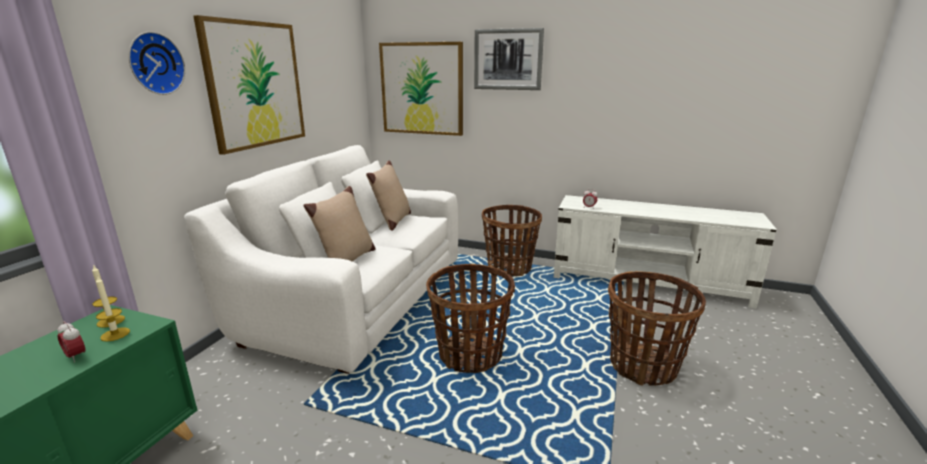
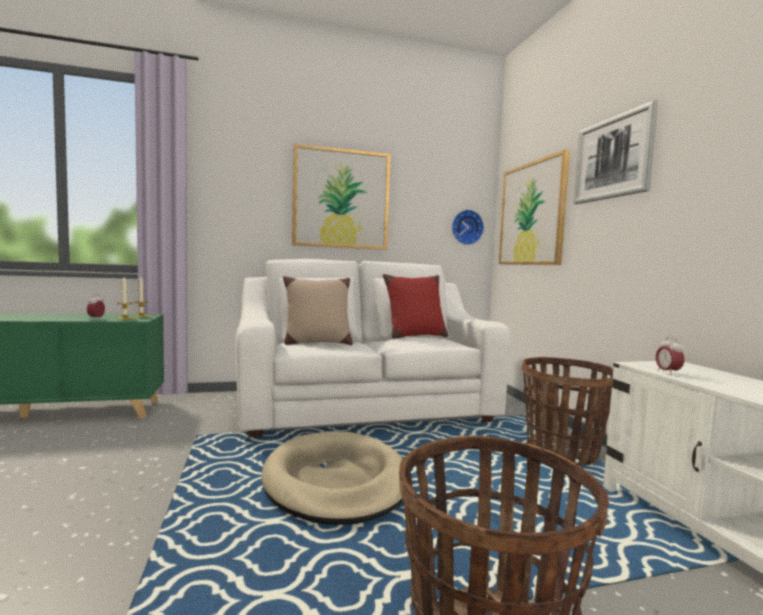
camera: 55 degrees right, 15 degrees down
(154, 63) = (254, 174): wall clock -> wall clock (466, 227)
(392, 221) = (414, 336): beige pillow -> red pillow
(470, 355) = (336, 482): basket -> beige dog bed

